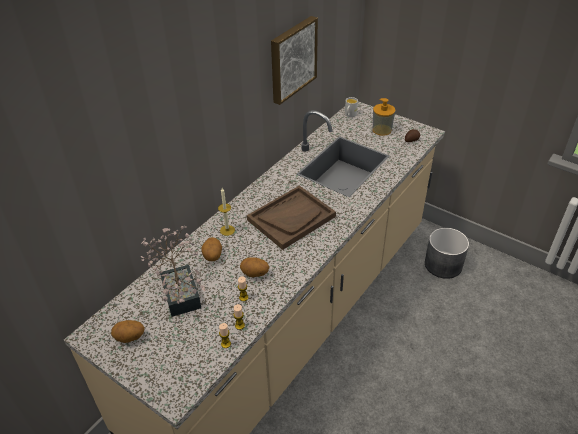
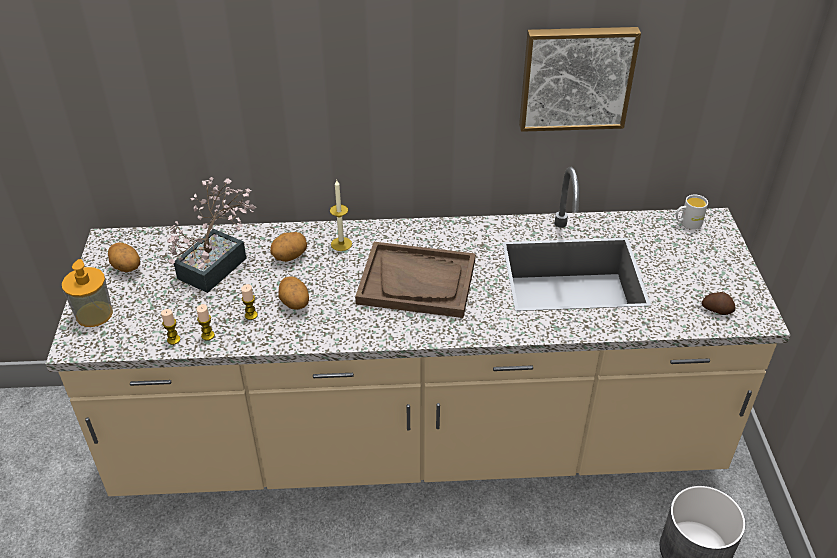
camera: 50 degrees right, 0 degrees up
(382, 130) = (697, 269): soap dispenser -> soap dispenser (94, 314)

